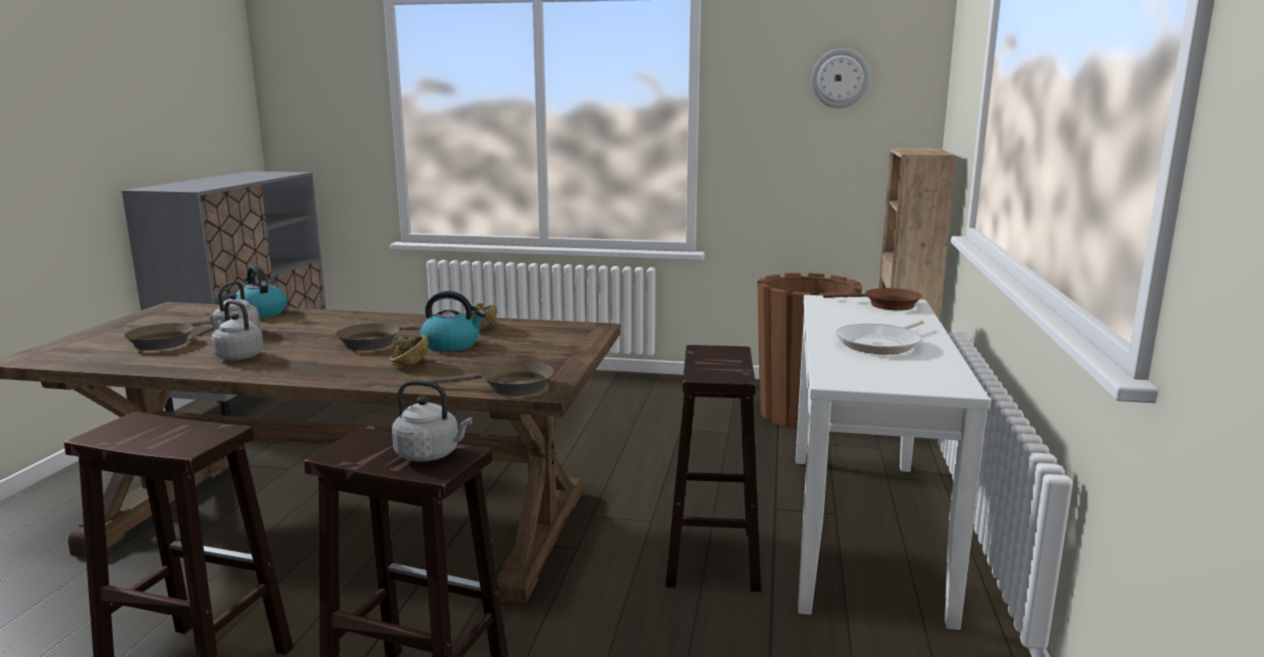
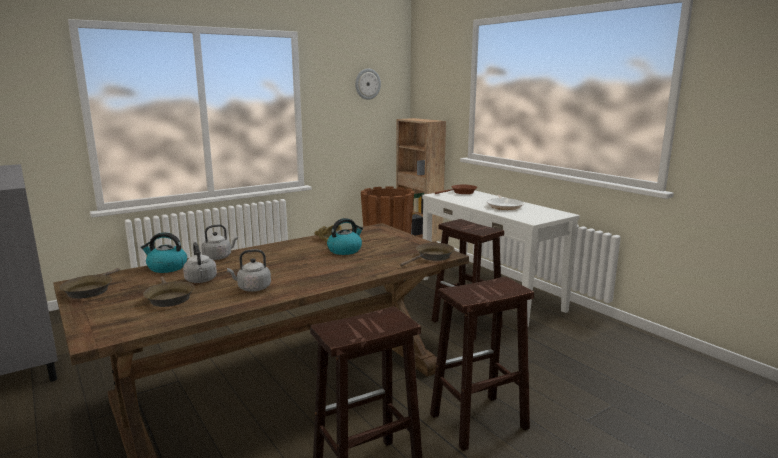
camera: 45 degrees left, 0 degrees up
(374, 342) = (303, 260): brown frying pan -> brown frying pan (90, 290)
(406, 362) = (353, 262): brown bowl -> none
(430, 454) = (497, 285): grey kettle -> grey kettle (219, 257)

